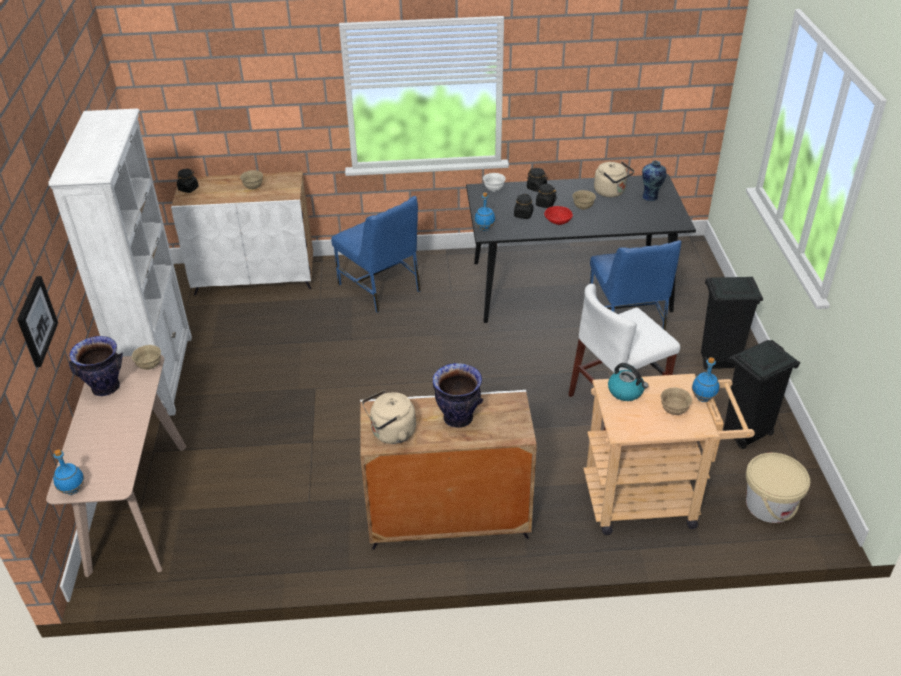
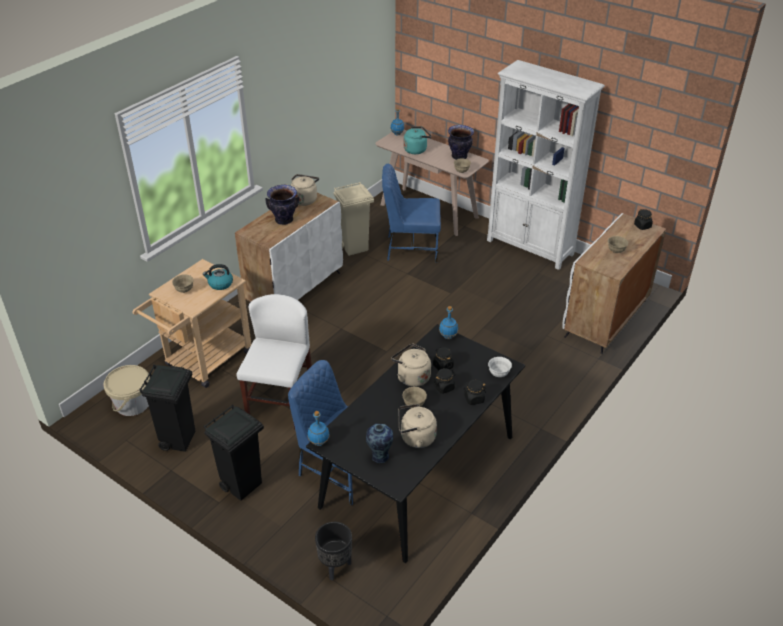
camera: 130 degrees right, 0 degrees up
(36, 321) = (459, 88): picture -> none
(115, 439) = (416, 149): none -> turquoise kettle
(302, 523) = (355, 248): none -> beige trash can
(380, 288) = (529, 369): blue chair -> blue chair (411, 248)
(557, 222) = (411, 377): red bowl -> beige kettle
(698, 277) = (335, 567): none -> black planter
(703, 398) = (174, 305): blue bottle -> blue bottle (319, 442)

